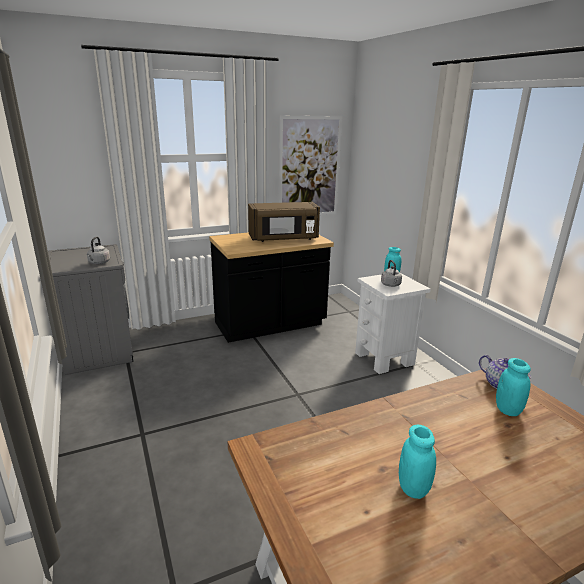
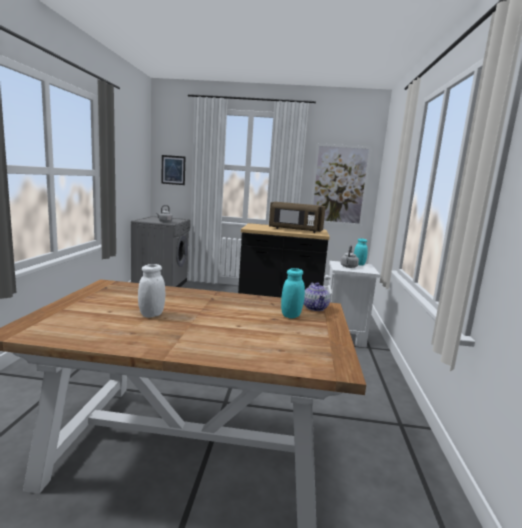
camera: 30 degrees right, 10 degrees down
(72, 172) = (173, 170): none -> picture
(413, 488) = (151, 314): turquoise jar -> white jar

